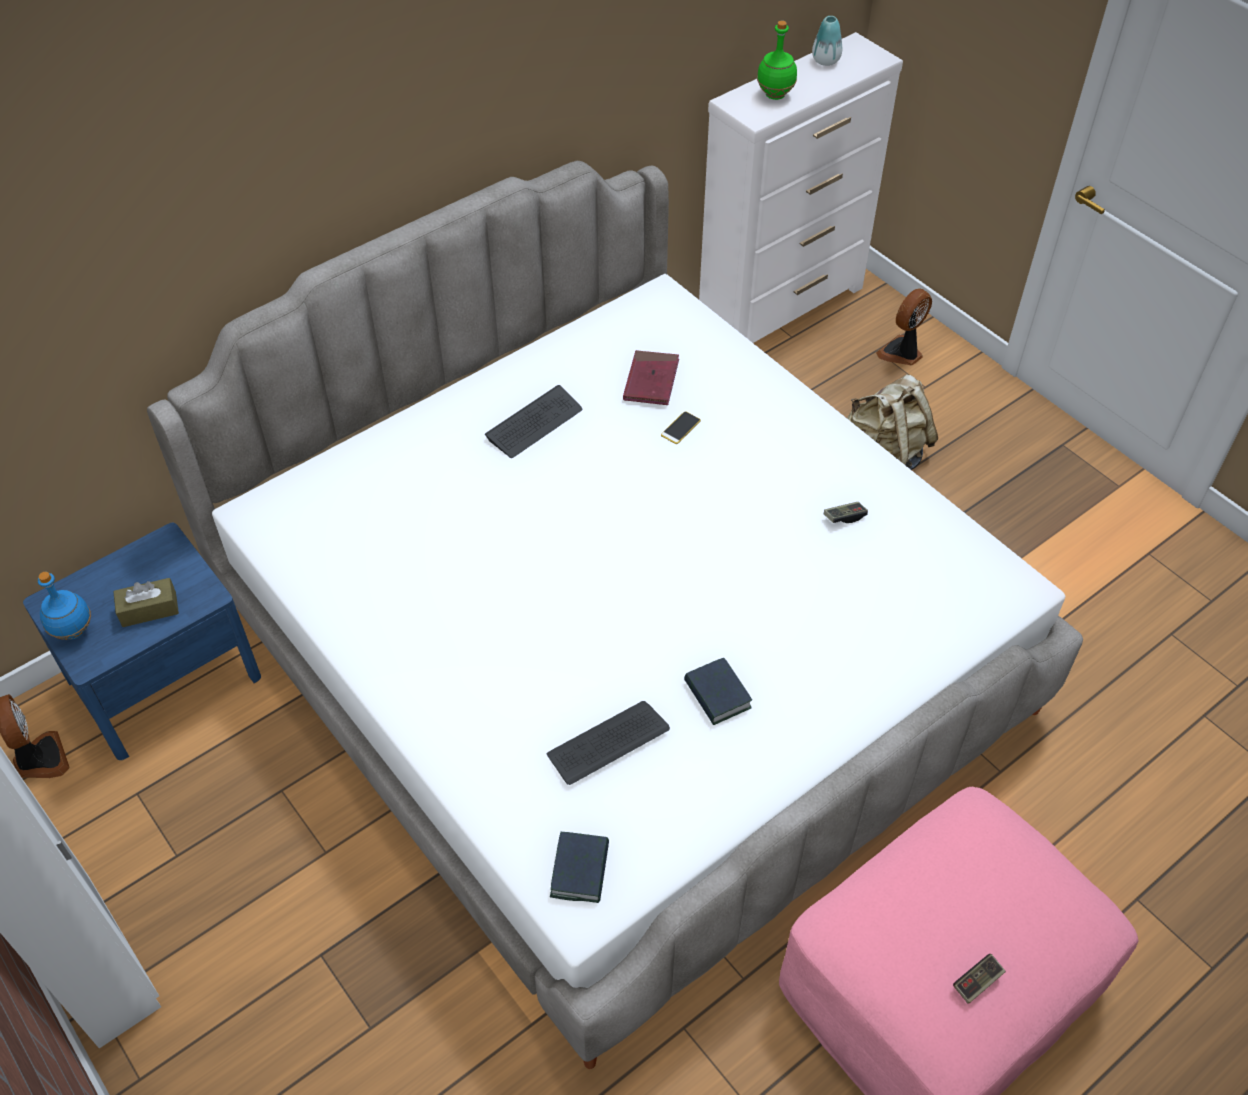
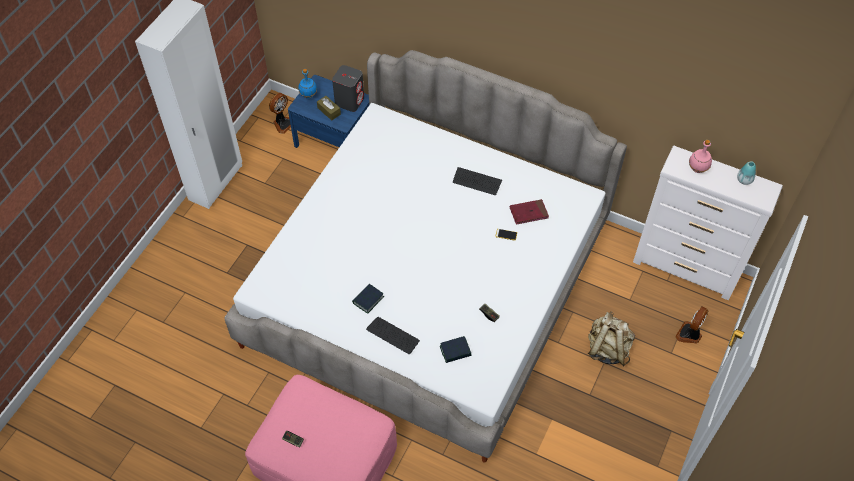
camera: 65 degrees right, 5 degrees up
(152, 563) = (349, 101): none -> grey speaker
(580, 870) = (270, 285): book -> book (455, 351)
(607, 743) = (327, 272): keyboard -> keyboard (393, 336)
(774, 95) = (697, 169): green bottle -> pink bottle
(902, 353) = (689, 334): fan -> fan turned 75 degrees counterclockwise

